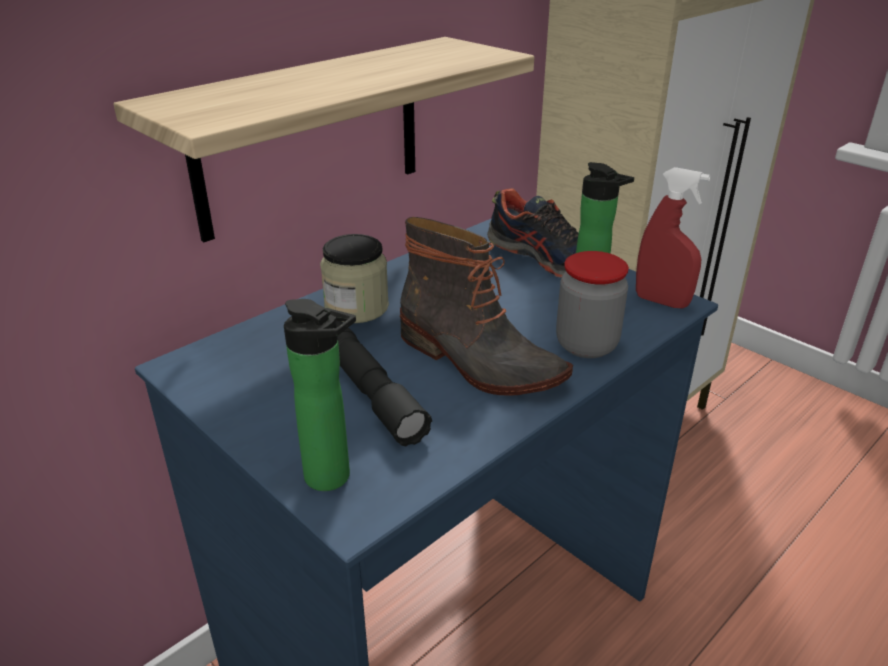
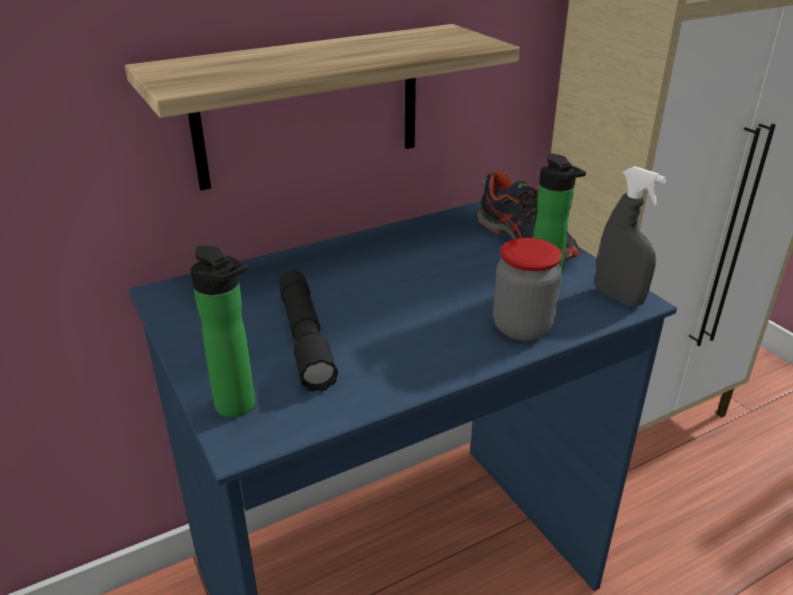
camera: 15 degrees right, 0 degrees up
(356, 307) = (330, 264): jar -> none
(477, 361) = (412, 327): boot -> none
(661, 301) = (618, 297): red spray bottle -> grey spray bottle

